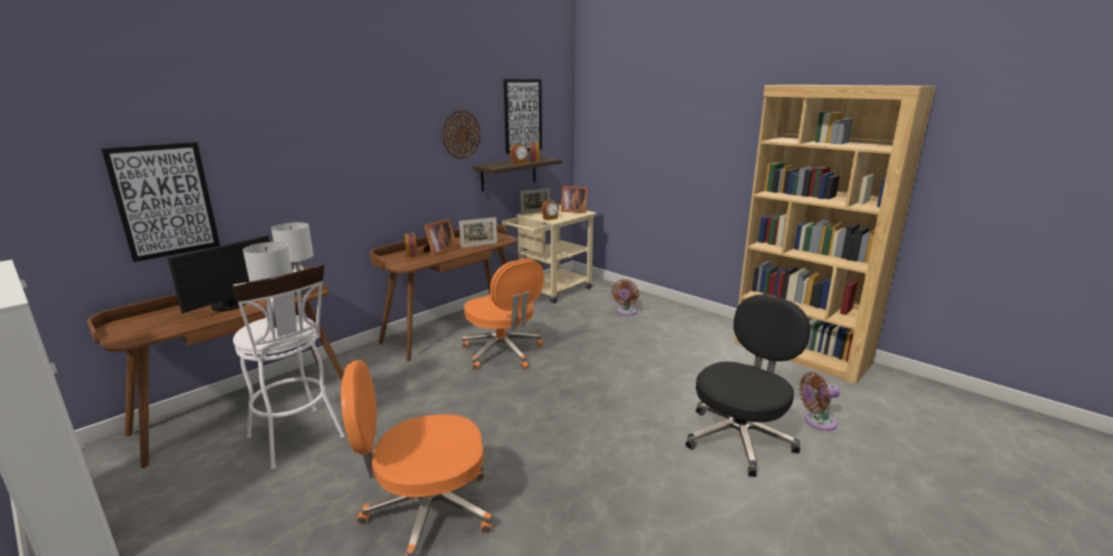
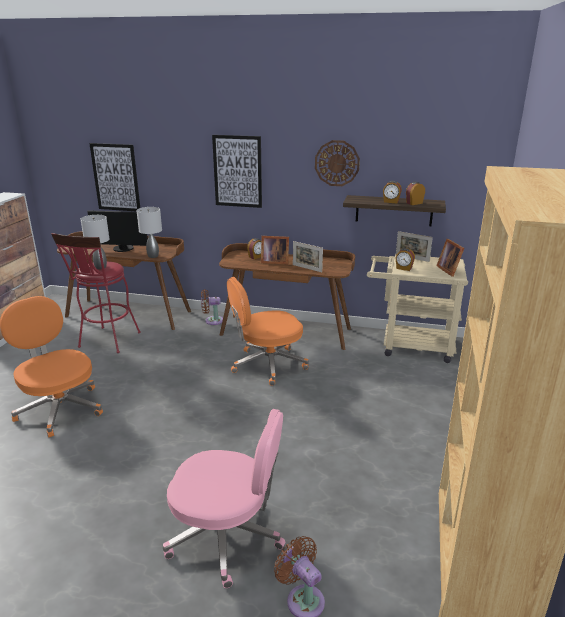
camera: 60 degrees right, 5 degrees up
(299, 440) = (107, 342): white stool -> red stool
(503, 352) = (267, 365): orange office chair -> orange office chair turned 45 degrees clockwise
(523, 116) = (422, 152): picture -> picture (237, 171)
(626, 312) = (420, 399): brown fan -> brown fan (212, 321)
(739, 438) = (227, 536): black office chair -> pink office chair

